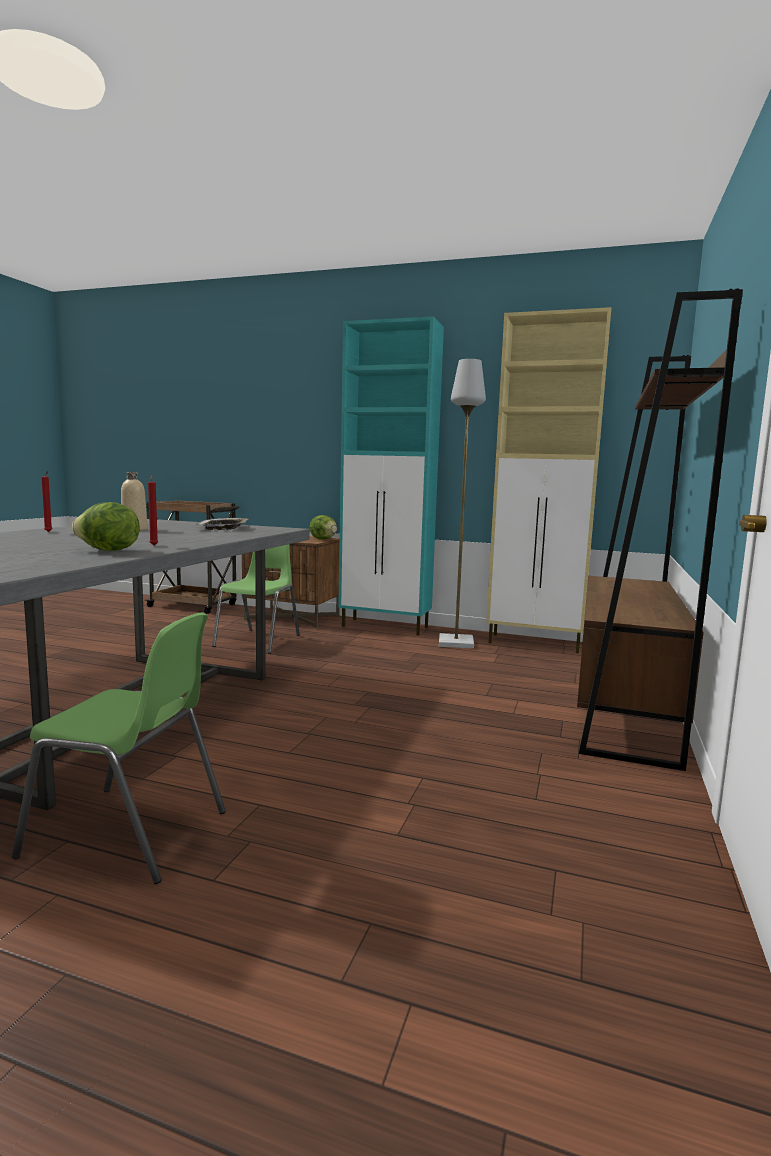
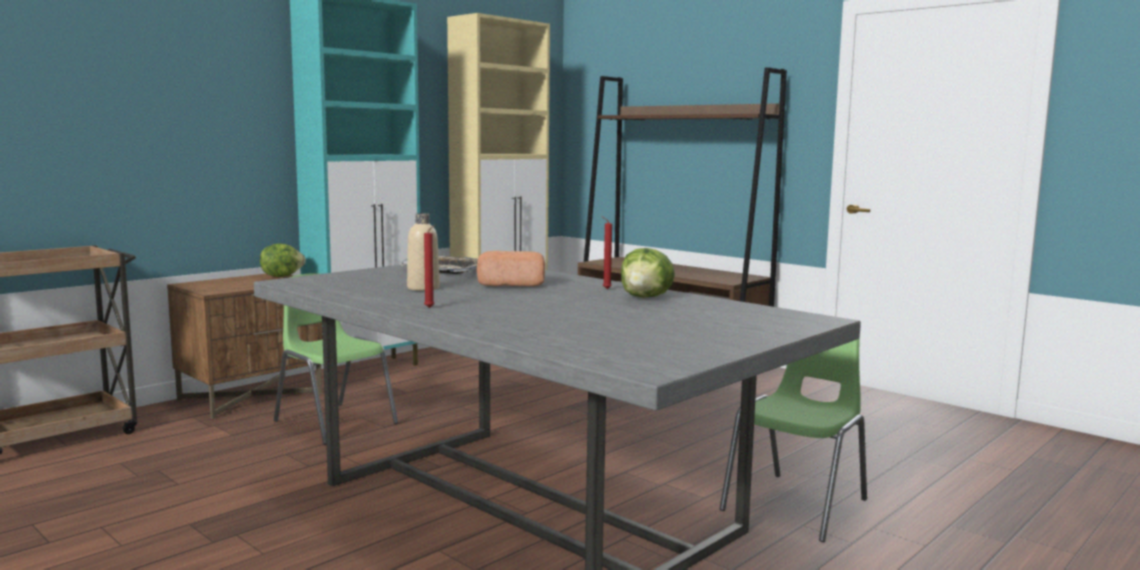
camera: 65 degrees left, 0 degrees up
(166, 535) = (511, 284): none -> bread
(456, 643) = (463, 359): grey floor lamp -> none

